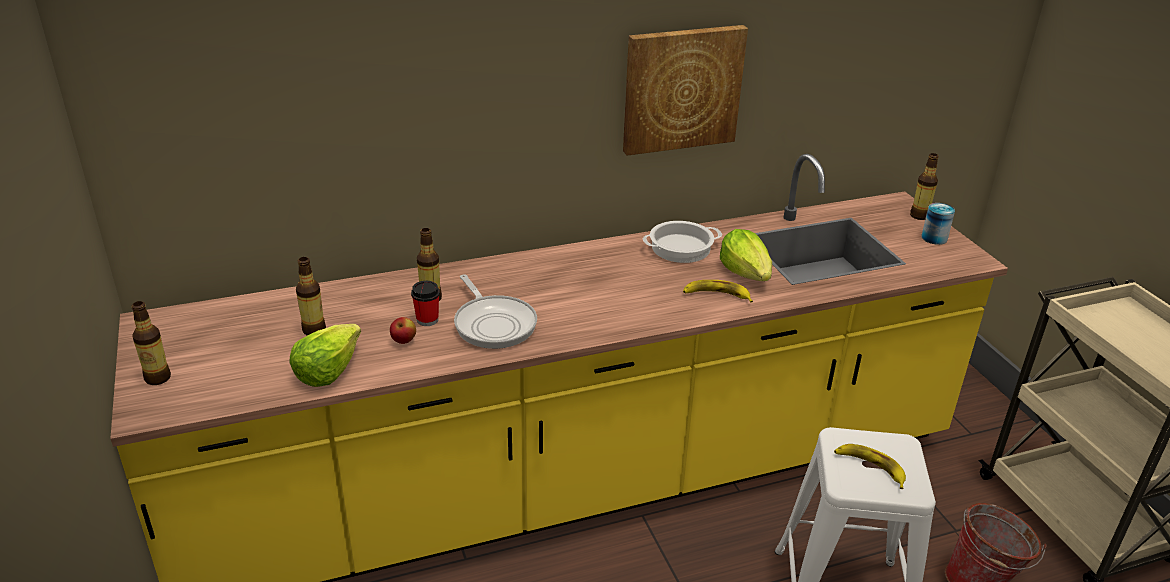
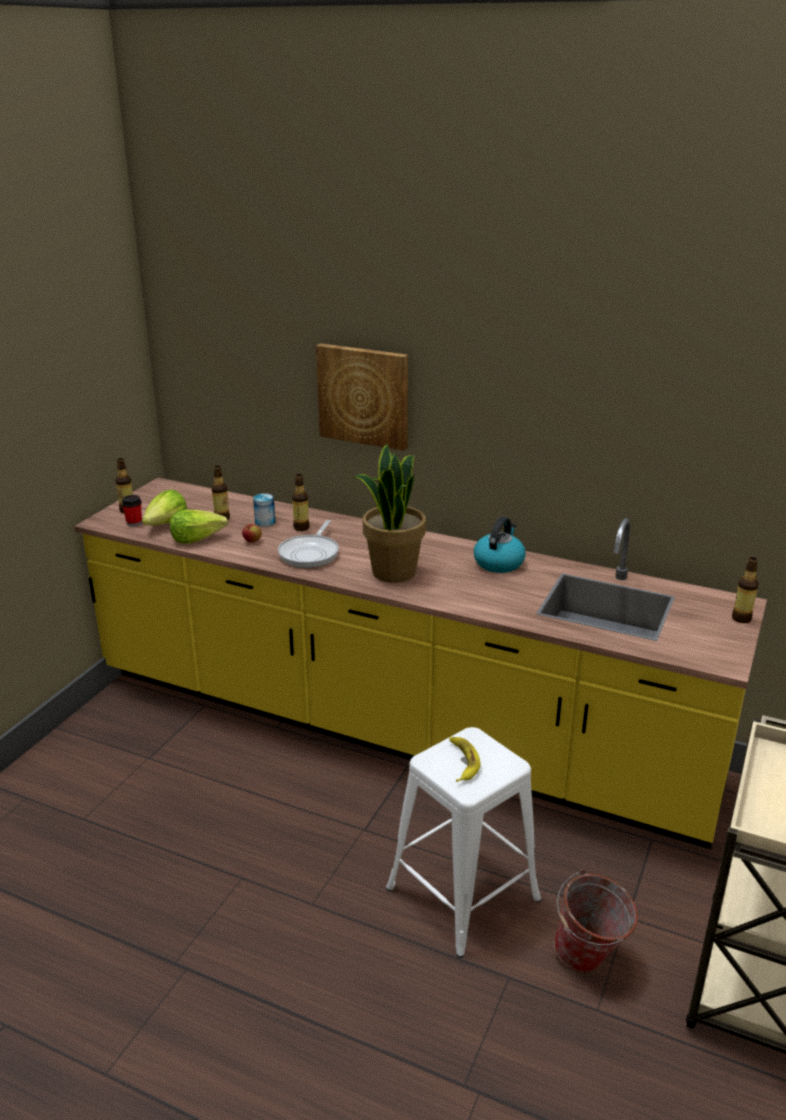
camera: 45 degrees right, 5 degrees down
(427, 320) = (281, 537): cup -> cup (134, 523)
(609, 304) = (393, 572): none -> potted plant
(680, 248) = (499, 562): cooking pot -> kettle
(681, 89) = (530, 431): picture -> picture (364, 395)
(716, 295) = (469, 596): banana -> none
(746, 273) = (515, 594): lettuce -> lettuce (166, 523)
(934, 238) = (721, 636): can -> can (265, 522)

